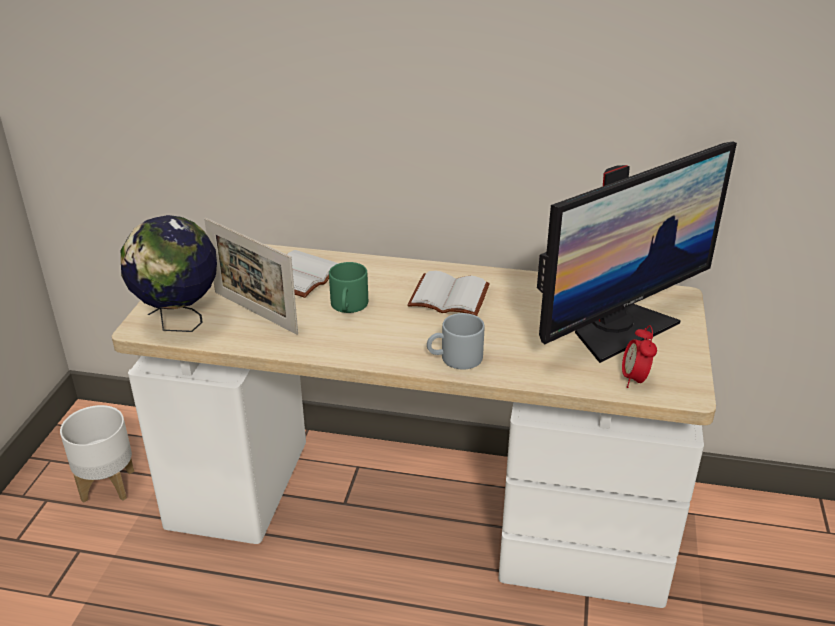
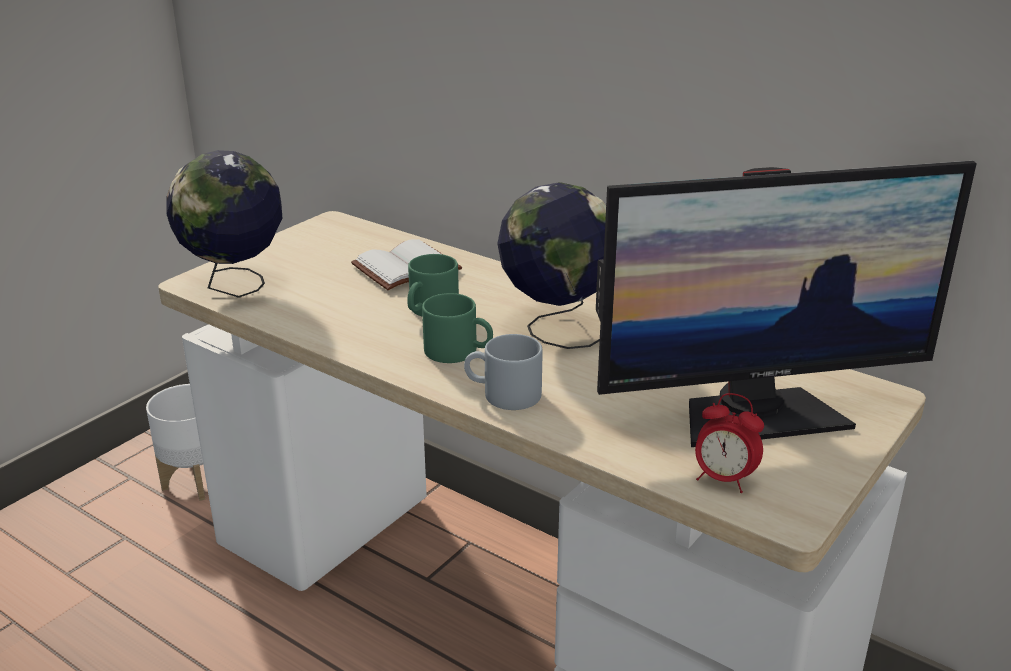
camera: 25 degrees right, 5 degrees down
(255, 312) = (322, 293): picture frame -> none
(398, 334) = (459, 351): none -> green mug
(447, 298) = (556, 327): white book -> globe
(634, 379) = (723, 480): alarm clock -> alarm clock turned 90 degrees counterclockwise

